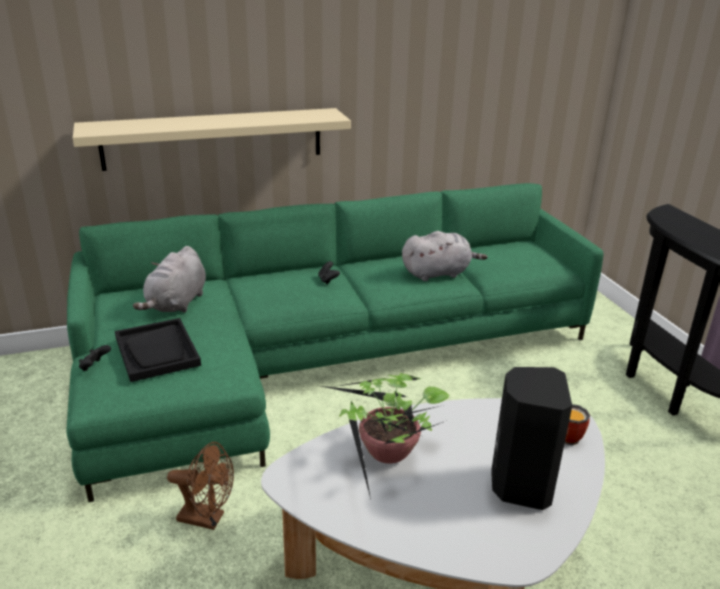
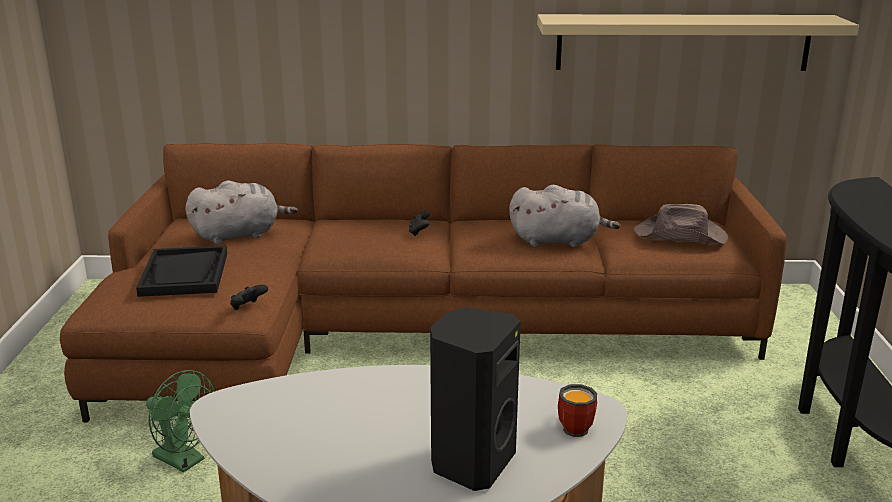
camera: 20 degrees right, 5 degrees down
(95, 367) = (118, 280): black game controller -> black game controller (248, 307)
(176, 304) = (239, 235): grey plush toy -> grey plush toy turned 150 degrees counterclockwise
(207, 518) = (184, 461): brown fan -> green fan
(213, 138) = (319, 60): beige shelf -> beige shelf (683, 42)
(322, 359) = (411, 330): green sofa -> brown sofa
(388, 457) = (342, 407): potted plant -> none
(520, 257) = (681, 236): none -> brown hat

